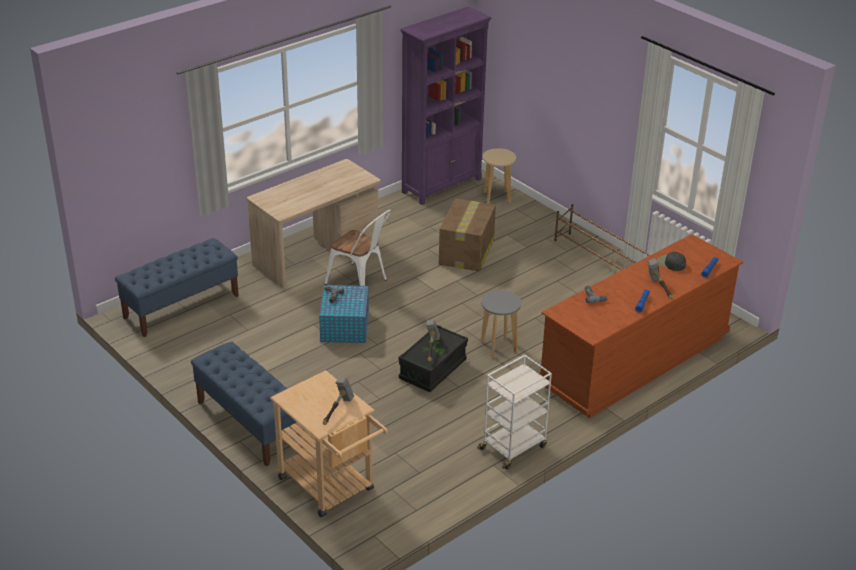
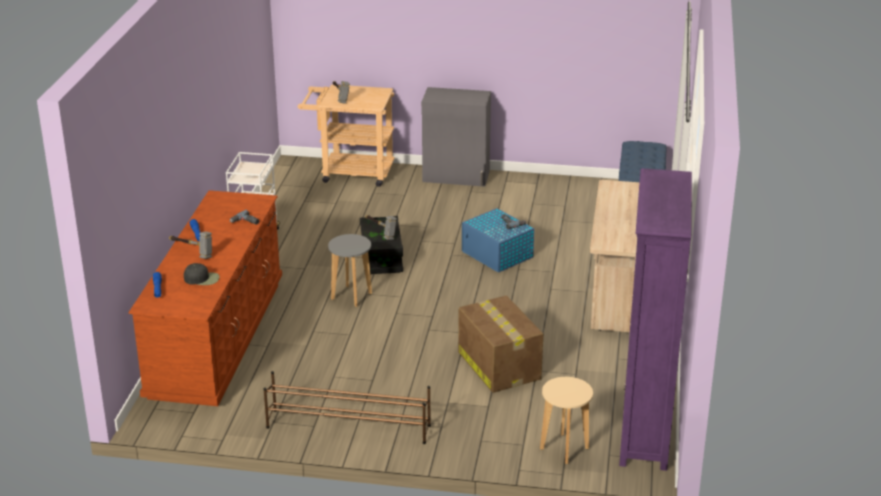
camera: 140 degrees right, 5 degrees down
(249, 423) = (456, 177): blue bench -> grey cabinet
(360, 282) = (544, 291): white chair -> none

